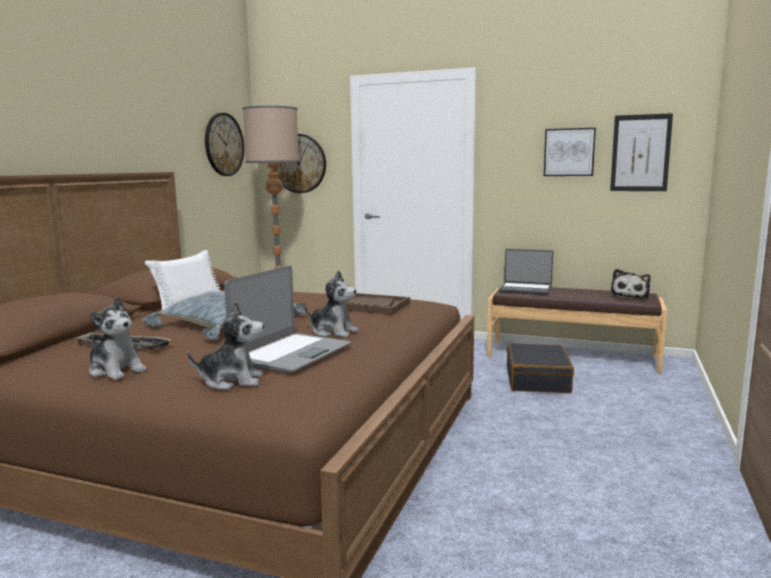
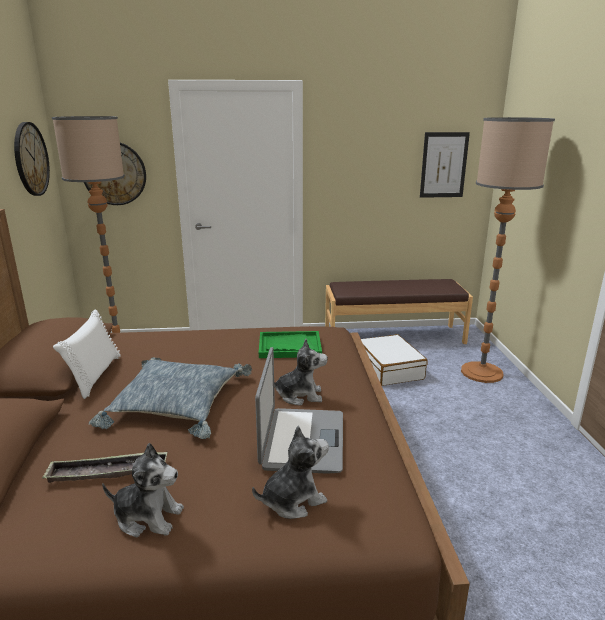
camera: 25 degrees left, 10 degrees up
(371, 306) = (289, 346): brown tray -> green tray
(525, 290) = (357, 287): laptop -> none
(538, 380) = (389, 369): black suitcase -> white suitcase
(569, 152) = (387, 164): picture -> none
(630, 296) = (439, 285): plush toy -> none
(654, 399) = (481, 372): none -> floor lamp

